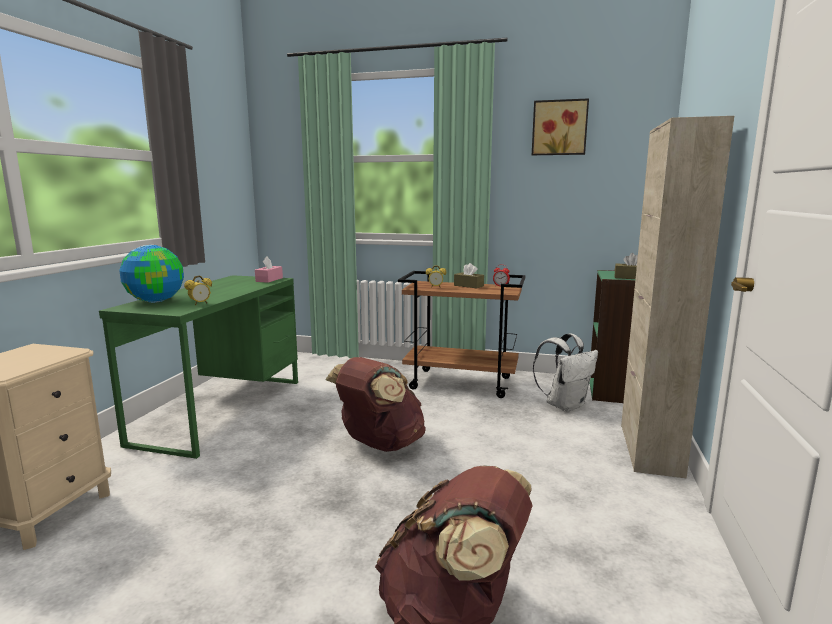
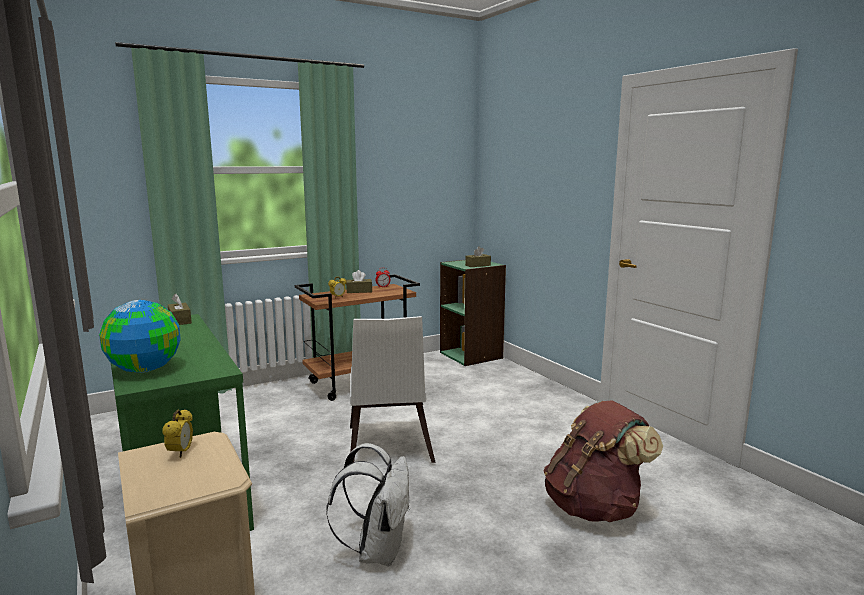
camera: 45 degrees left, 0 degrees up
(200, 304) = (212, 358): alarm clock -> alarm clock (181, 453)
(269, 280) = (180, 320): pink tissue box -> brown tissue box
(379, 445) = (388, 448): brown backpack -> white chair
(559, 128) = (402, 145): picture -> none
(565, 405) = (455, 375): white backpack -> white backpack (378, 550)
(650, 449) = (539, 385): beige cabinet -> none

